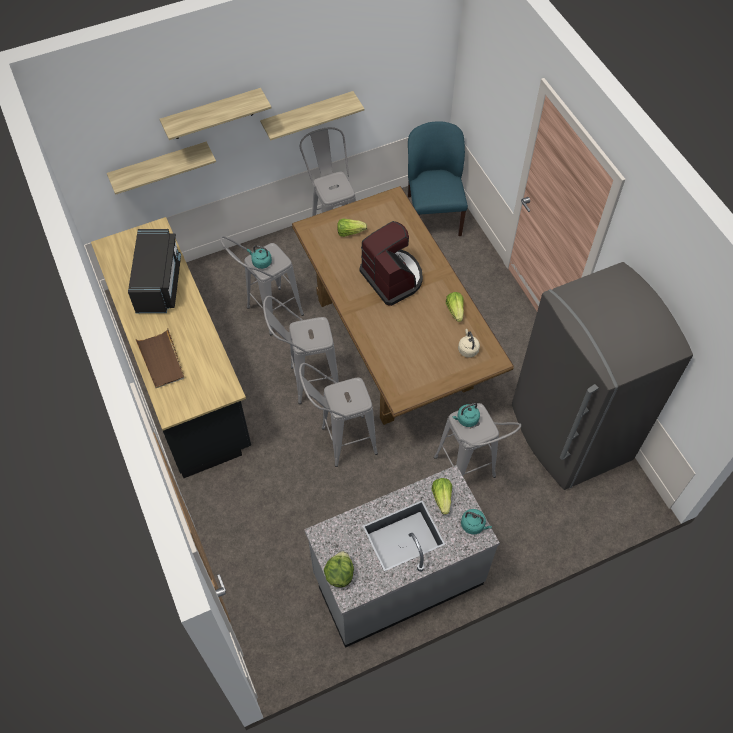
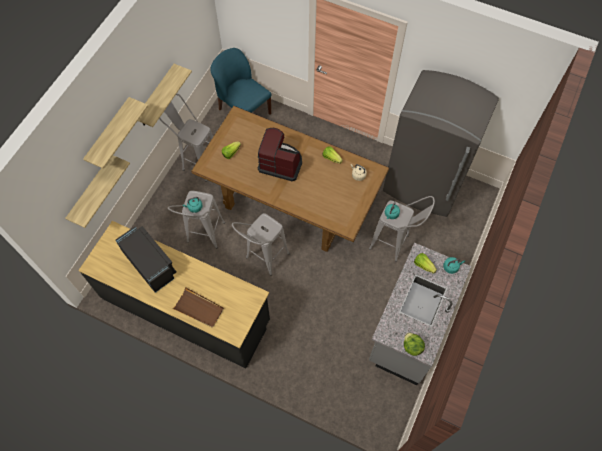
camera: 40 degrees left, 5 degrees up
(340, 443) = (314, 280): grey stool -> none

